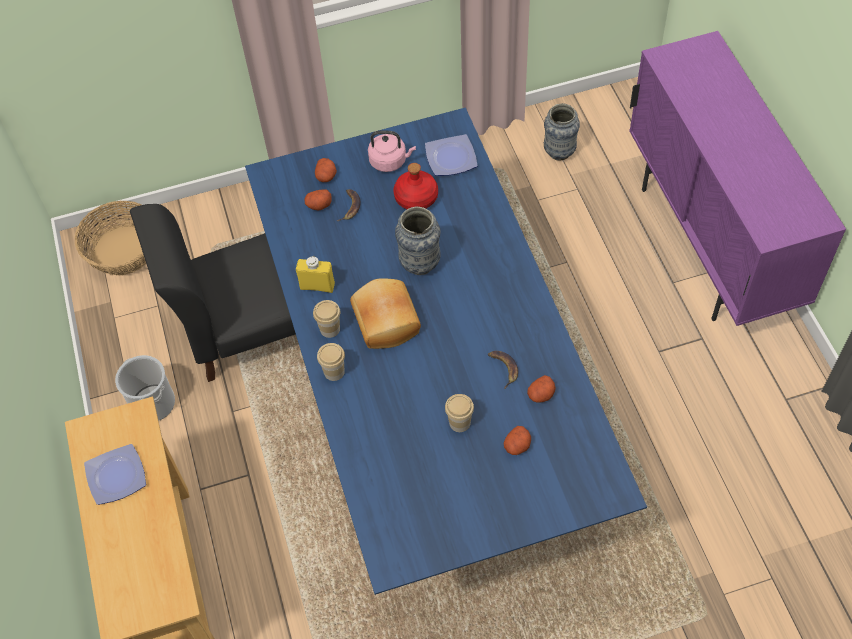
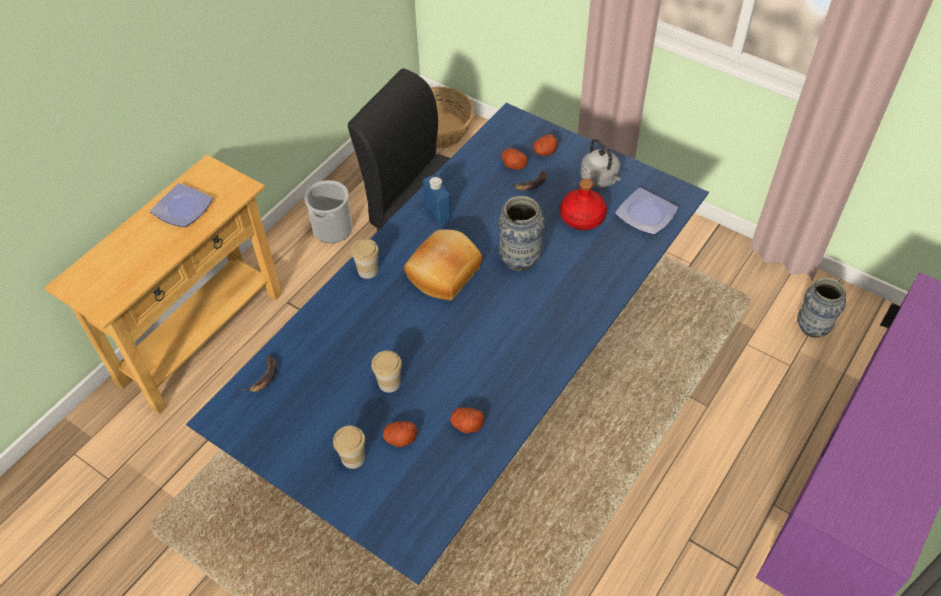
camera: 50 degrees right, 5 degrees down
(317, 286) = (437, 211): yellow bottle -> blue bottle
(330, 329) = (405, 243): cup -> cup (353, 458)
(390, 161) = (600, 179): pink kettle -> grey kettle
(503, 368) = (469, 380): banana -> banana (263, 376)

